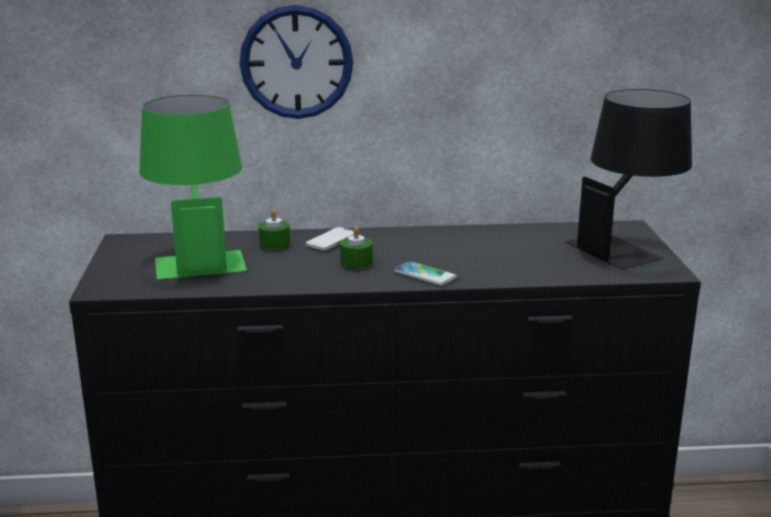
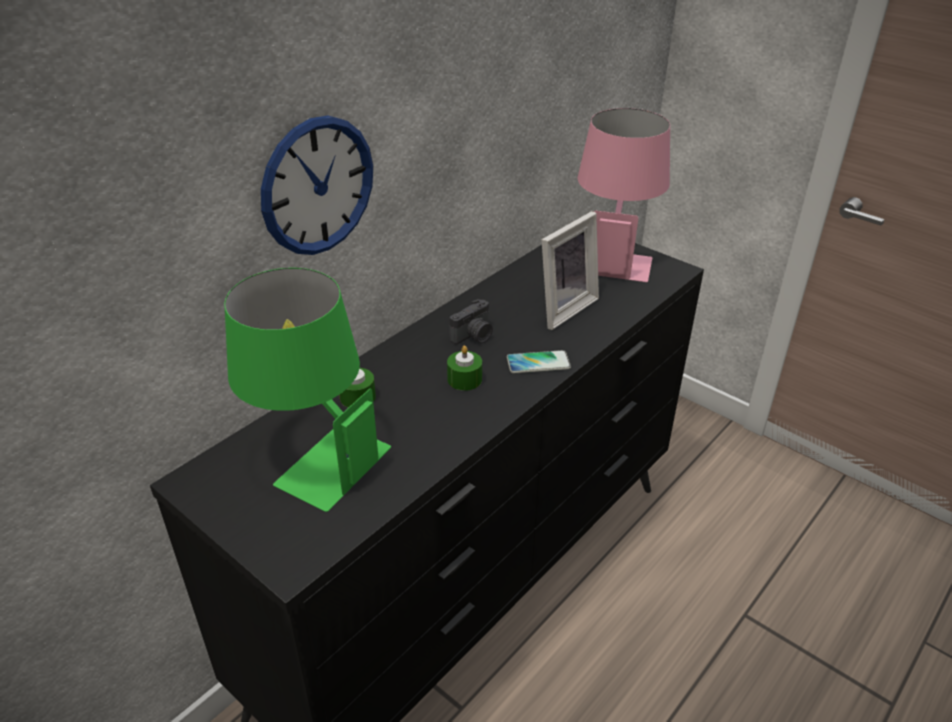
camera: 45 degrees left, 15 degrees up
(331, 241) = (400, 364): phone -> none
(409, 246) = (474, 336): none -> camera
(510, 257) = (562, 308): none -> picture frame
(626, 246) = (613, 255): black table lamp -> pink table lamp

